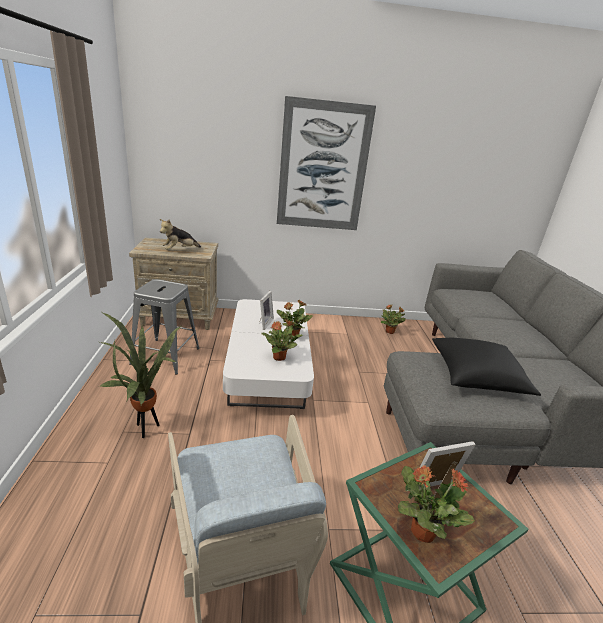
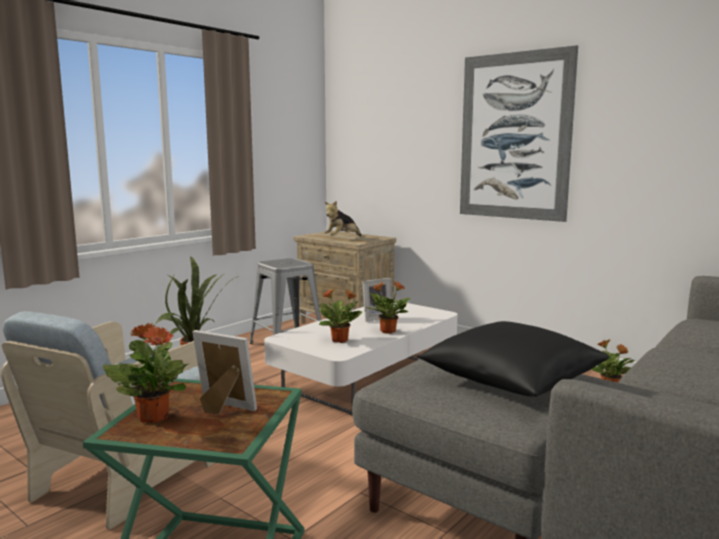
camera: 45 degrees right, 15 degrees down
(179, 250) = (342, 238): plush toy -> plush toy turned 45 degrees counterclockwise

